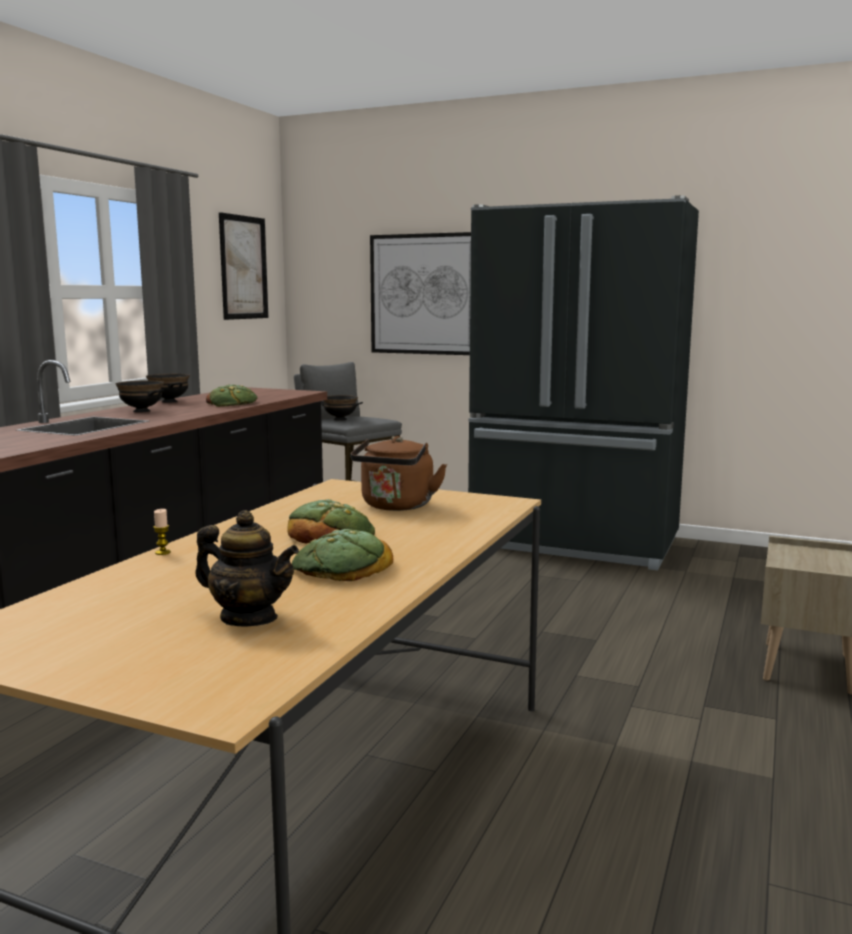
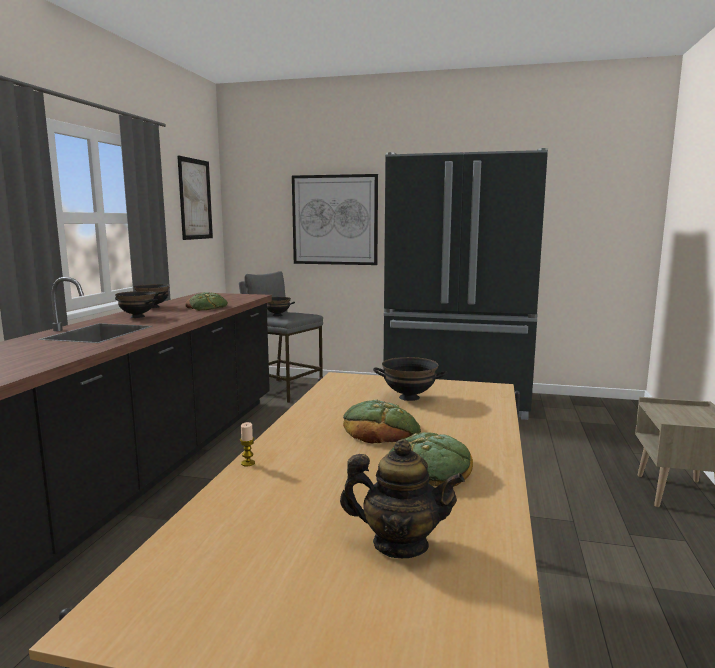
camera: 10 degrees left, 0 degrees up
(396, 506) = (409, 397): brown kettle -> black bowl

